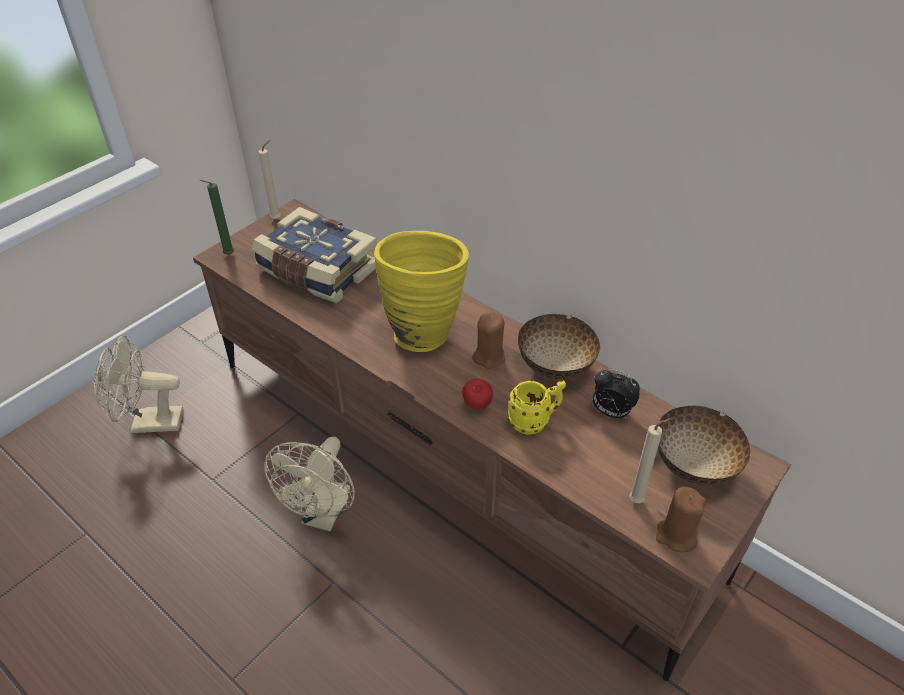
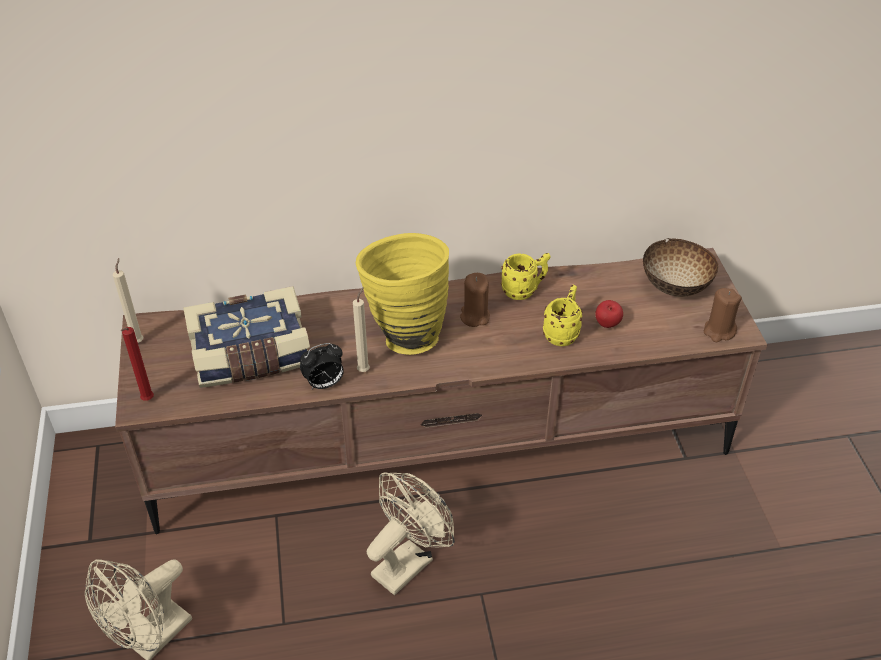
camera: 50 degrees left, 0 degrees up
(227, 255) = (147, 401): green candle -> red candle
(323, 515) = (408, 561): beige fan -> beige fan turned 105 degrees counterclockwise
(477, 406) = (516, 352): apple -> apple (607, 325)
(556, 368) = (524, 290): bowl -> yellow mug
(611, 412) = (593, 292): alarm clock -> alarm clock (324, 384)
(638, 500) = (677, 329): beige candle -> beige candle (364, 369)

